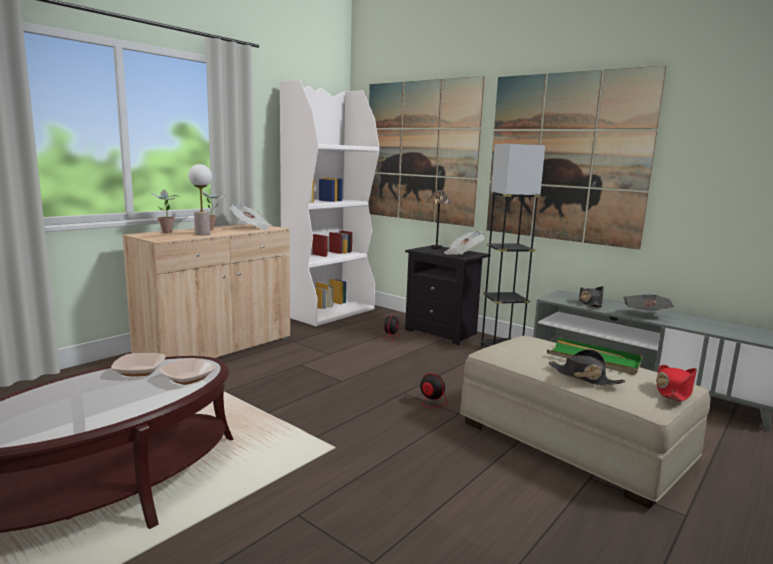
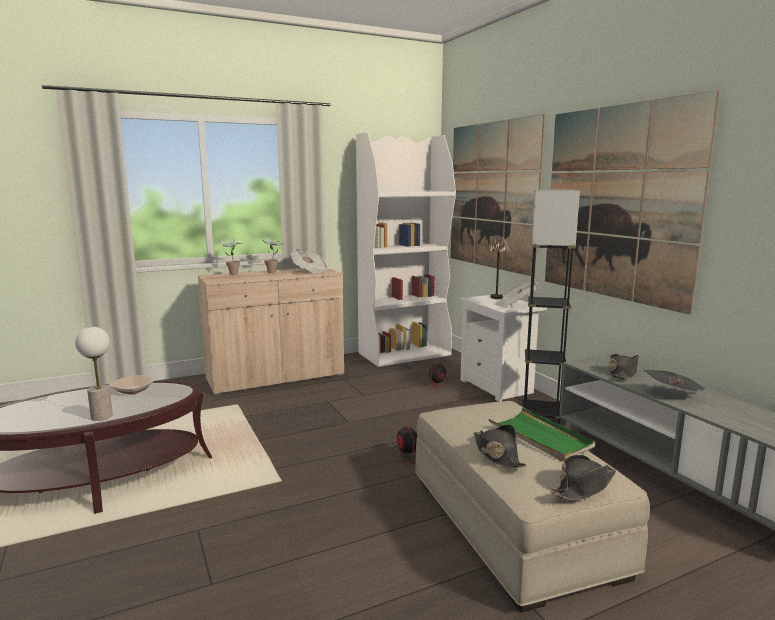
camera: 25 degrees right, 0 degrees up
(188, 378) = (155, 400): bowl -> none
(202, 234) = (257, 277): table lamp -> table lamp (101, 416)
(443, 332) = (498, 387): black nightstand -> white nightstand
(673, 391) = (583, 487): red hat -> black hat

